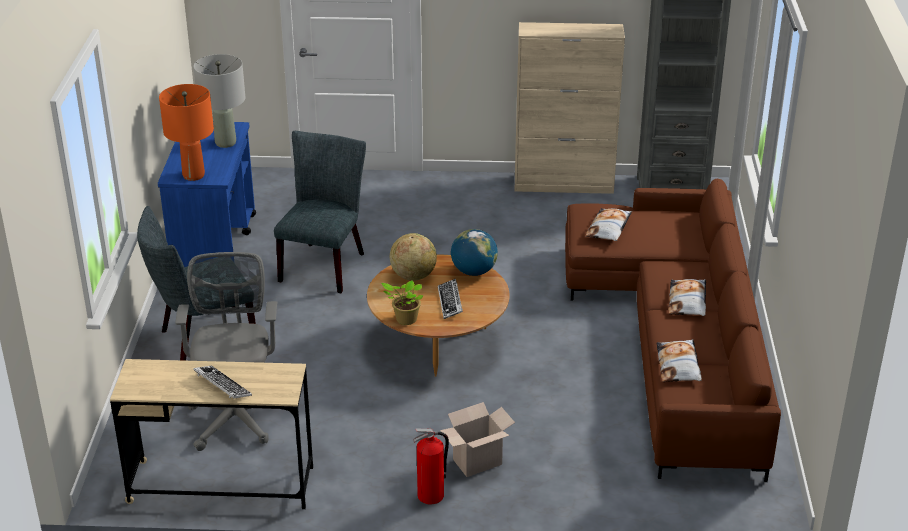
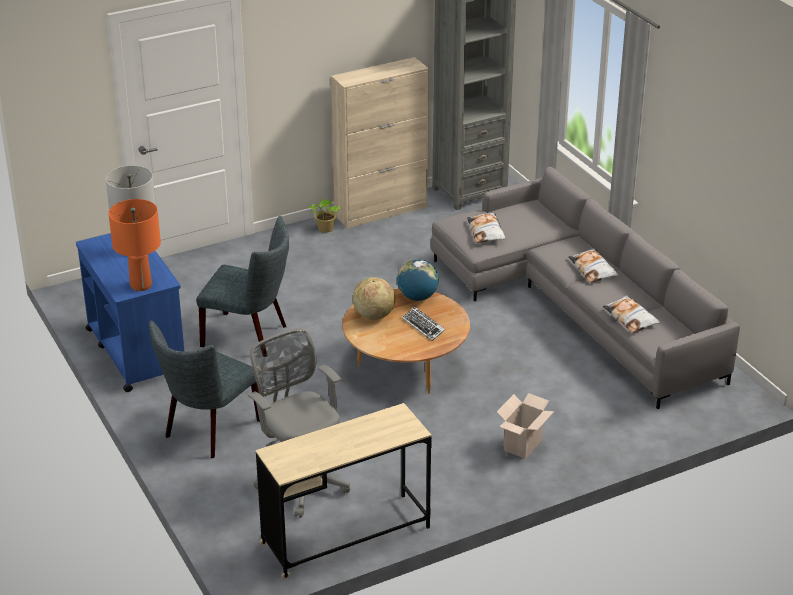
camera: 30 degrees left, 0 degrees up
(222, 386) = (358, 442): keyboard -> none
(325, 264) = (250, 336): grey chair -> grey chair turned 120 degrees clockwise
(404, 319) = (402, 351): potted plant -> potted plant (324, 229)
(431, 496) = (513, 482): fire extinguisher -> none
(674, 340) = (577, 306): brown sofa -> grey sofa

